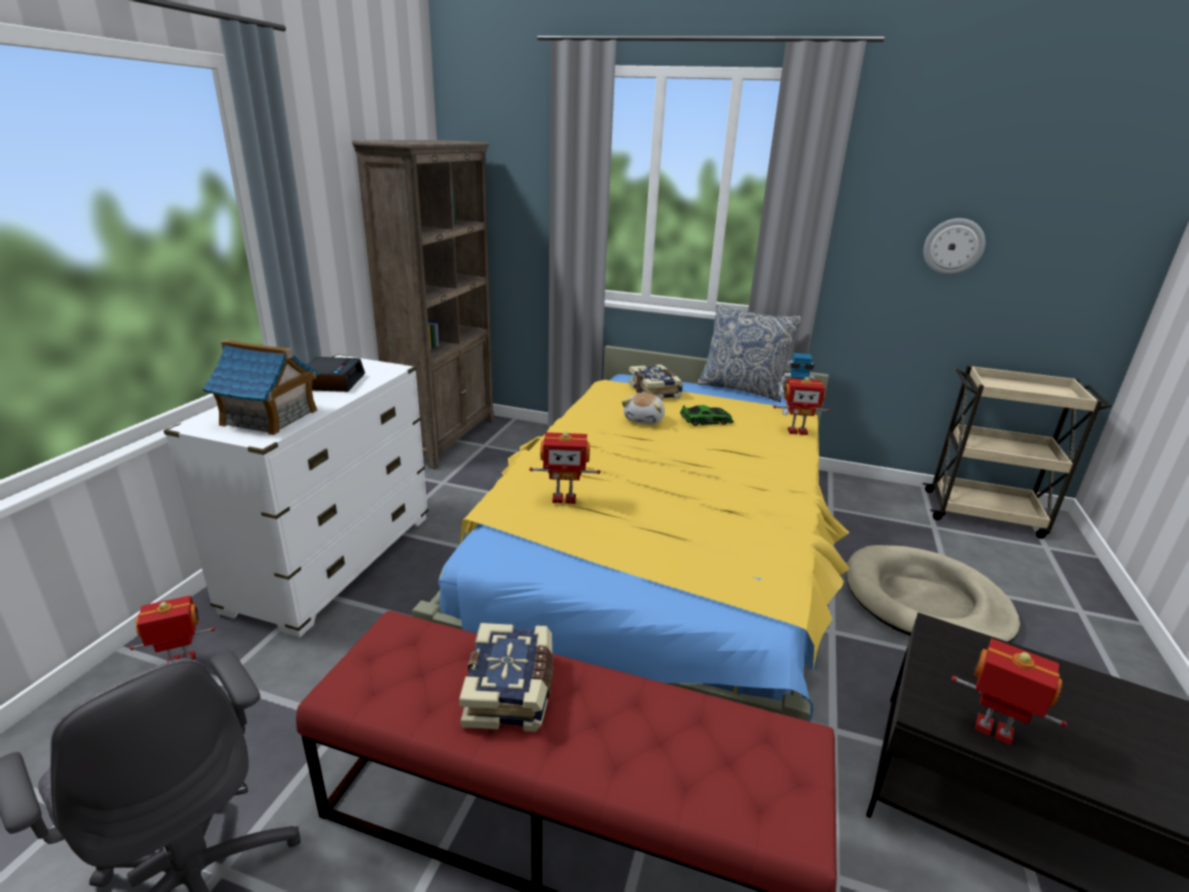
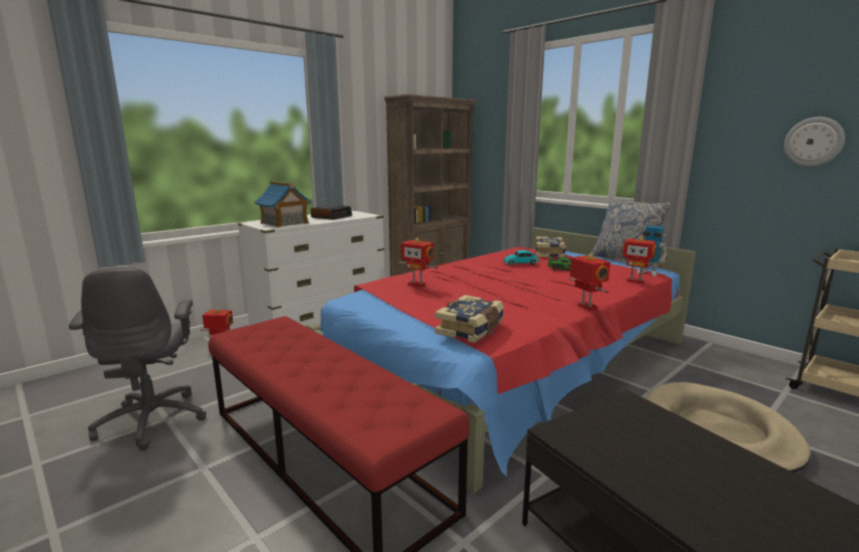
camera: 30 degrees right, 10 degrees down
(511, 690) = (303, 351): book -> book (471, 329)
(645, 419) = (521, 263): plush toy -> toy car
(661, 561) = (510, 362): yellow bed -> red bed
(993, 731) = (600, 455): toy robot -> toy robot (586, 307)

